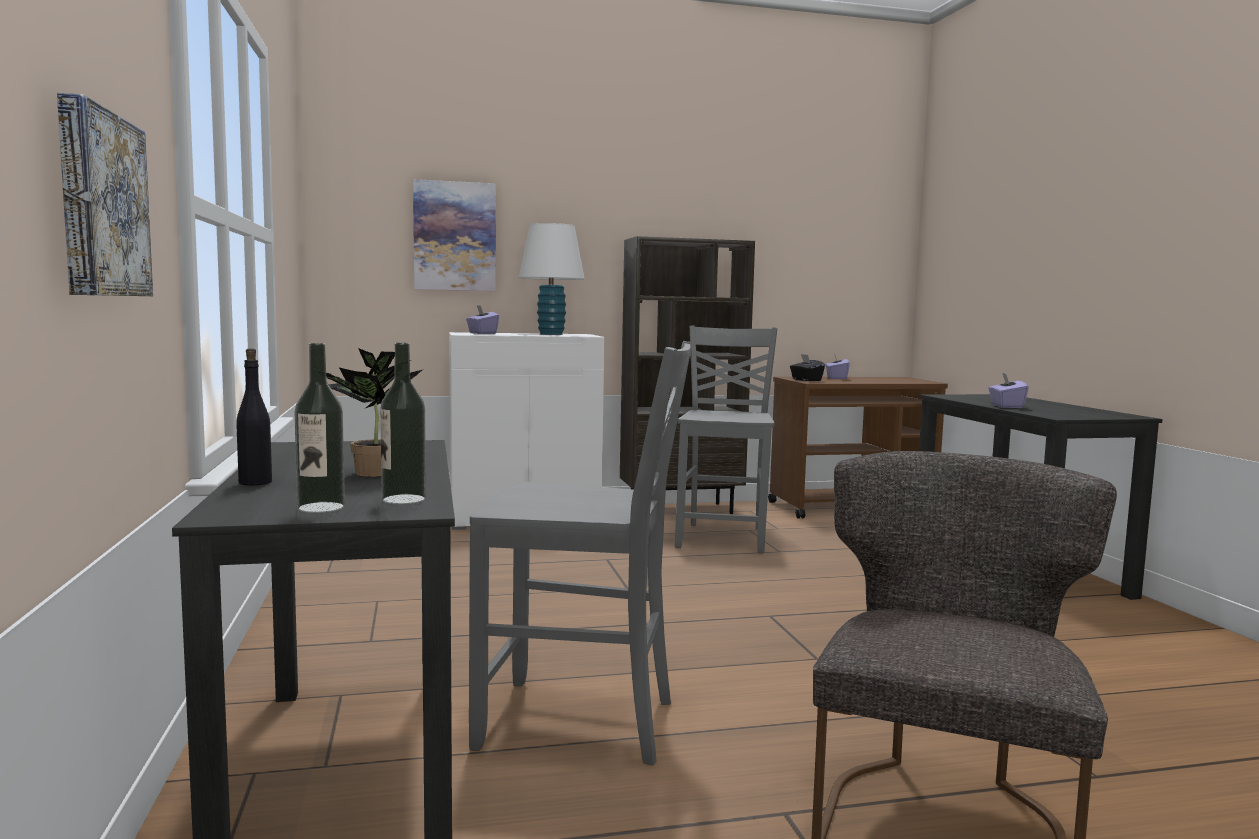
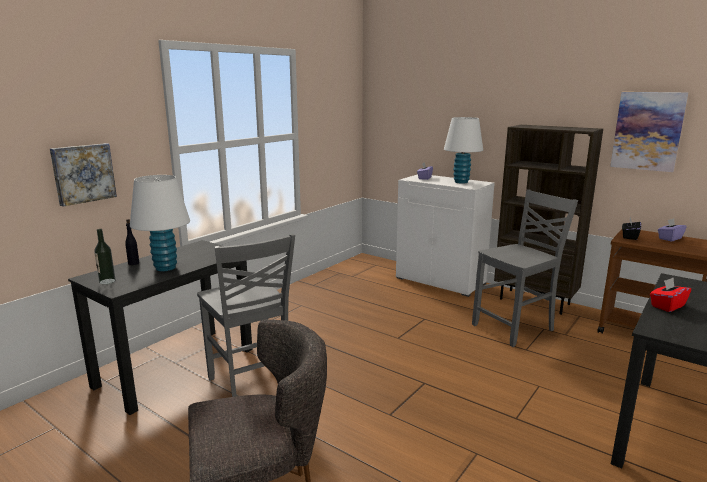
camera: 50 degrees right, 10 degrees up
(371, 473) = (165, 268): potted plant -> white table lamp
(403, 499) = (130, 285): bottle -> none
(454, 236) = (426, 121): picture -> picture (647, 131)
(1006, 406) = (667, 306): purple tissue box -> red tissue box

